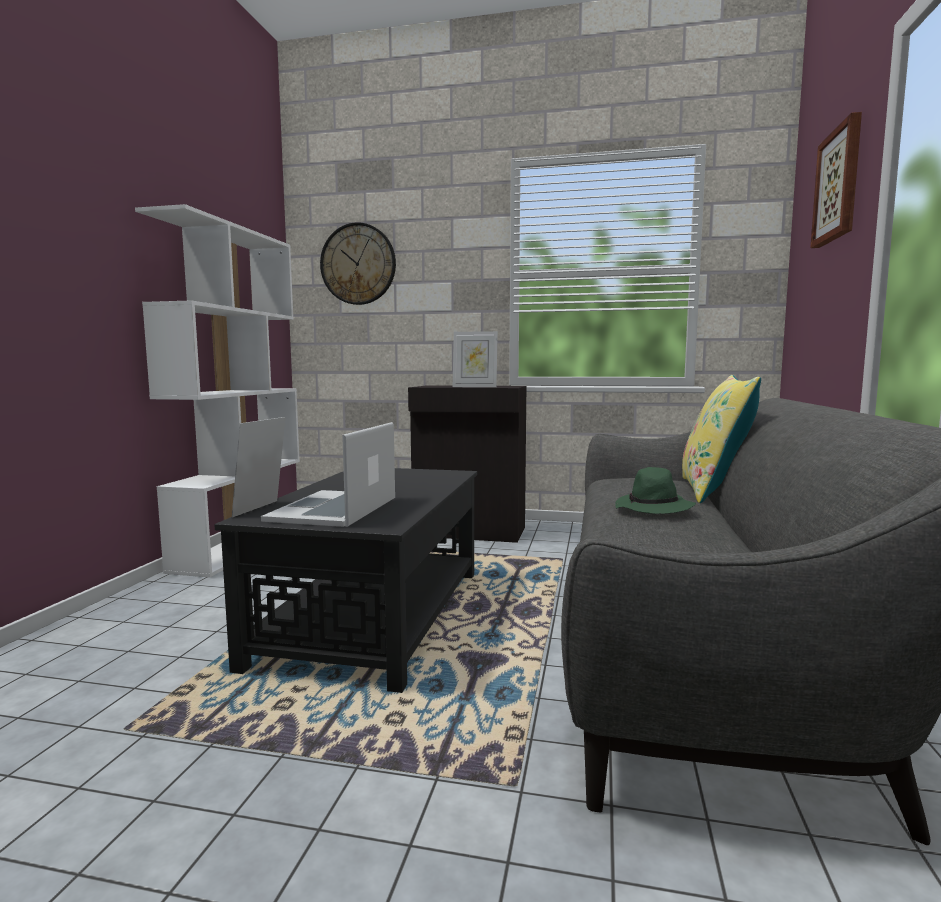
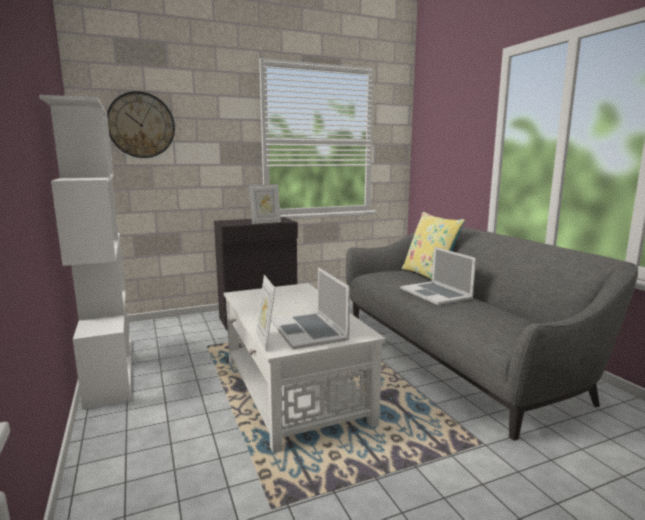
camera: 35 degrees left, 5 degrees up
(373, 616) = (294, 390): black coffee table -> white coffee table
(654, 509) = (435, 293): green hat -> laptop
(838, 185) = (459, 112): picture -> none

